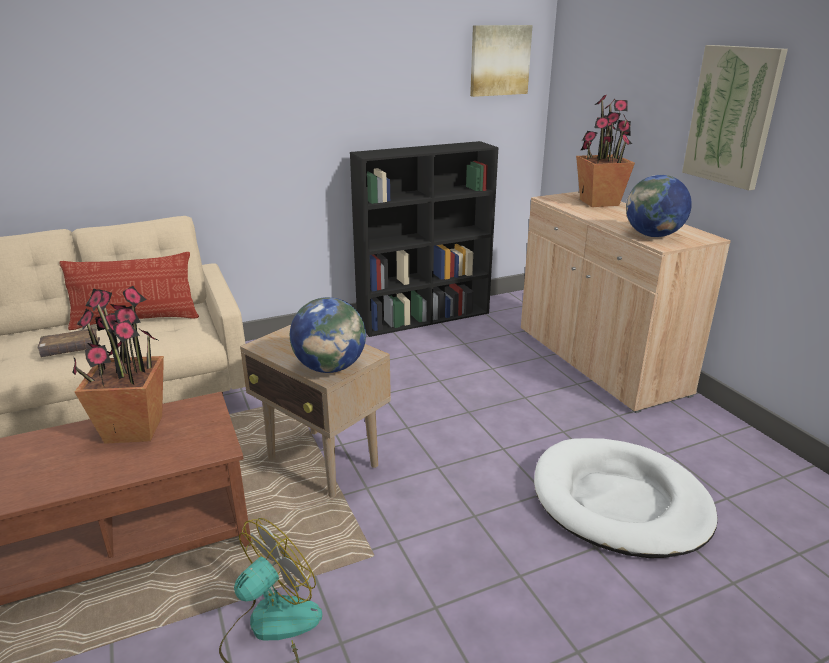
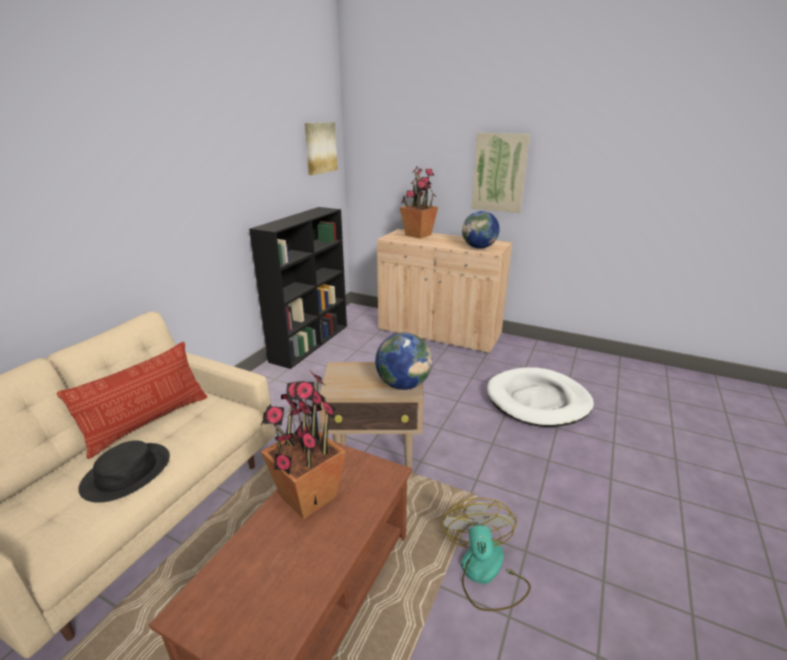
camera: 40 degrees left, 0 degrees up
(71, 350) = (126, 472): brown book -> black hat

